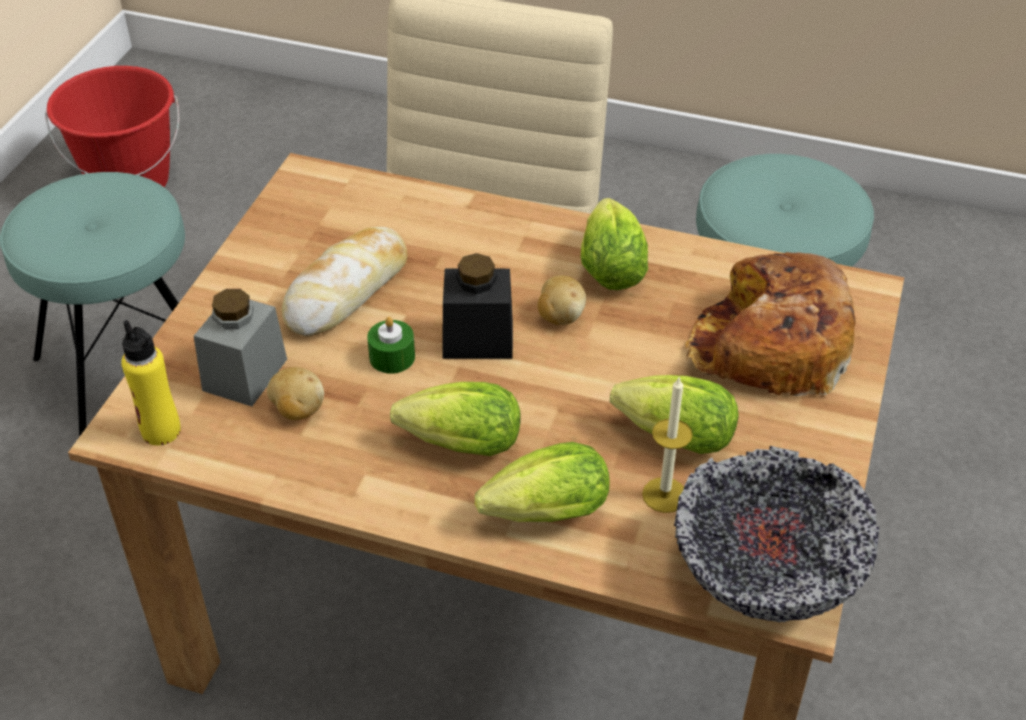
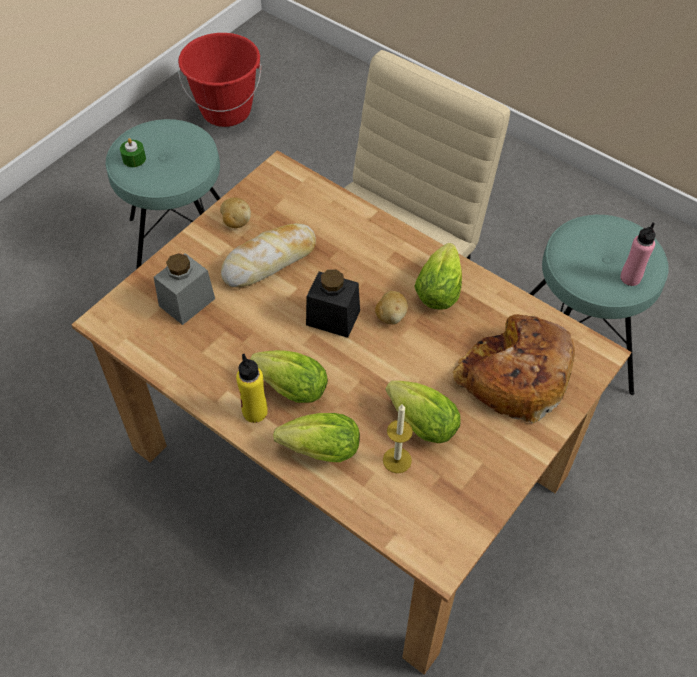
camera: 20 degrees right, 10 degrees up
(161, 431) = (126, 326): yellow bottle -> yellow bottle (255, 412)
(297, 410) = (207, 335): potato -> potato (236, 222)
(392, 357) = (276, 315): green candle -> green candle (134, 159)
(765, 577) = (431, 535): bowl -> none
(829, 218) = (630, 278): none -> pink bottle

